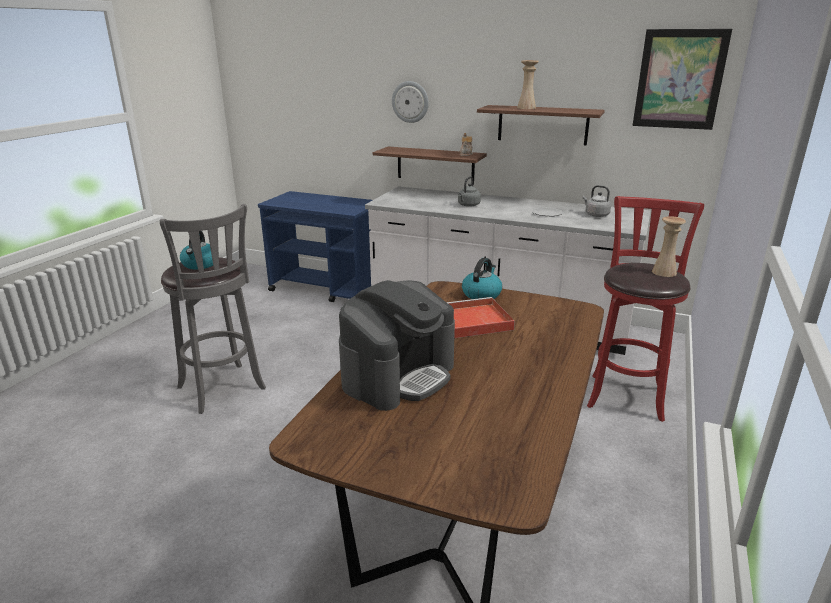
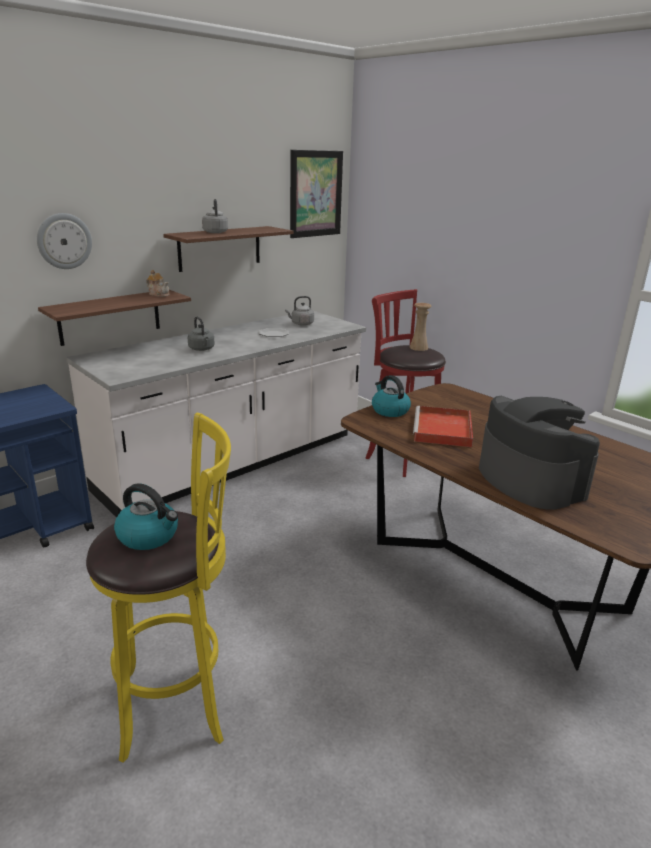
camera: 65 degrees left, 0 degrees up
(223, 390) = (179, 704): grey stool -> yellow stool
(526, 108) = (215, 232): beige vase -> grey kettle

